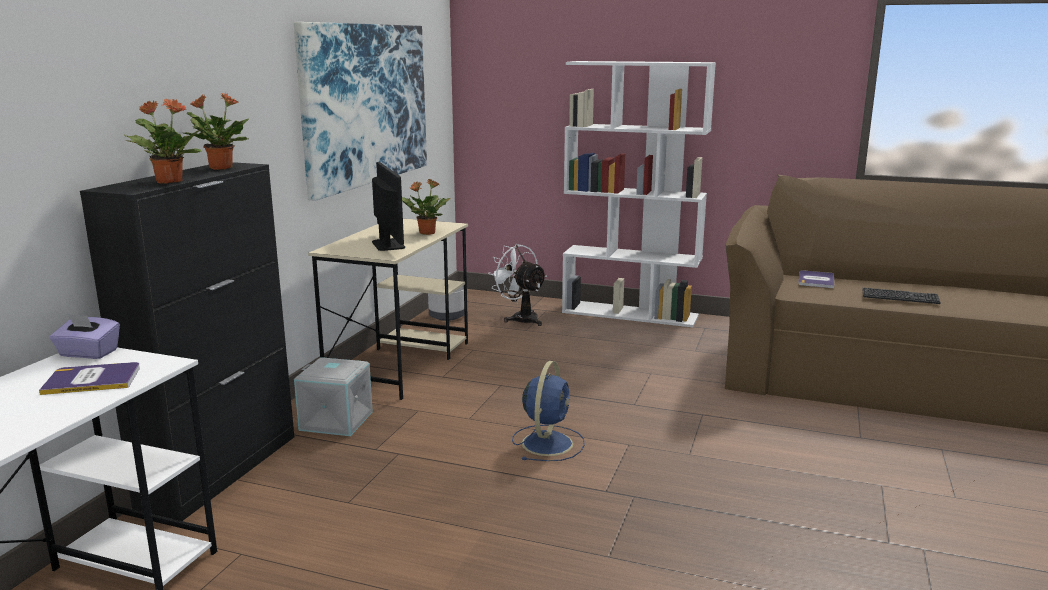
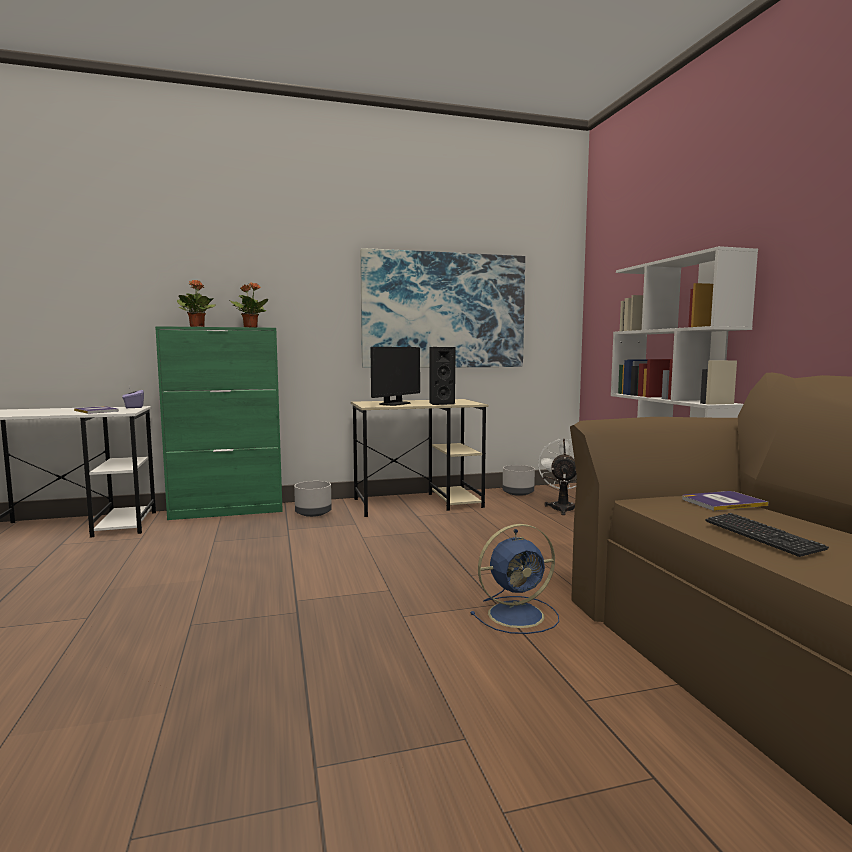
camera: 55 degrees right, 10 degrees down
(221, 470) = (228, 511): black cabinet -> green cabinet
(335, 421) = (313, 513): grey storage box -> grey planter
(426, 233) = (440, 403): potted plant -> black speaker
(548, 442) = (355, 565): blue fan -> blue fan (518, 614)

